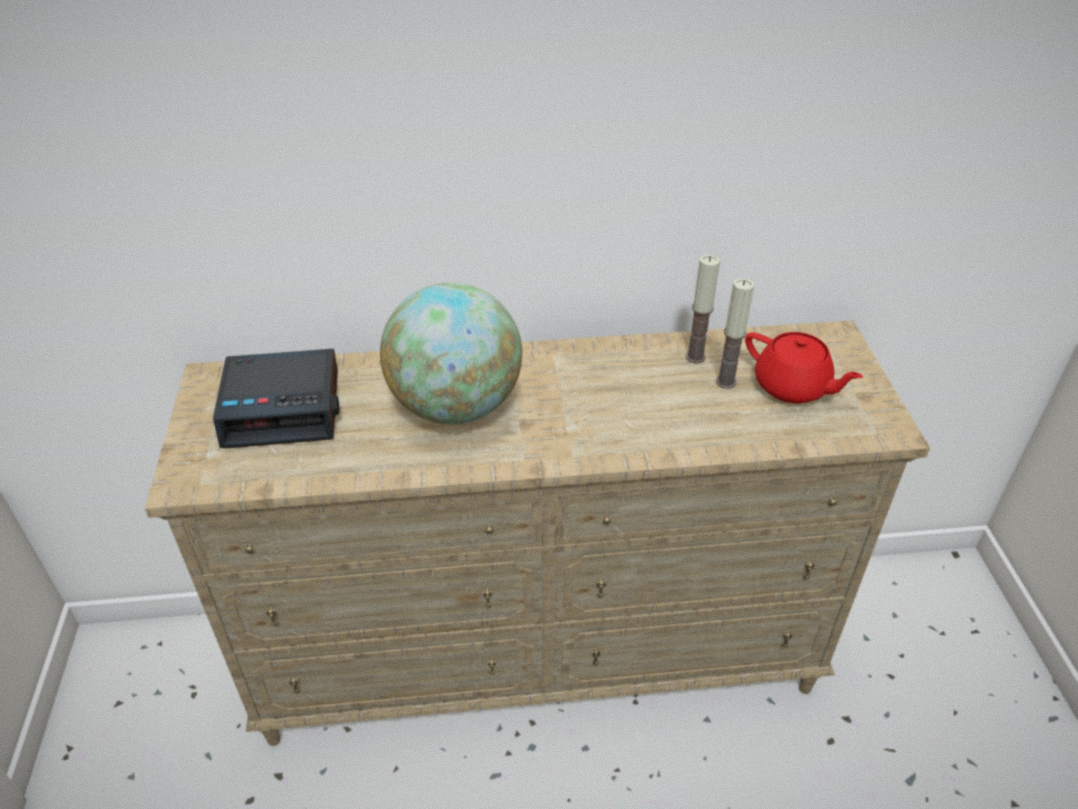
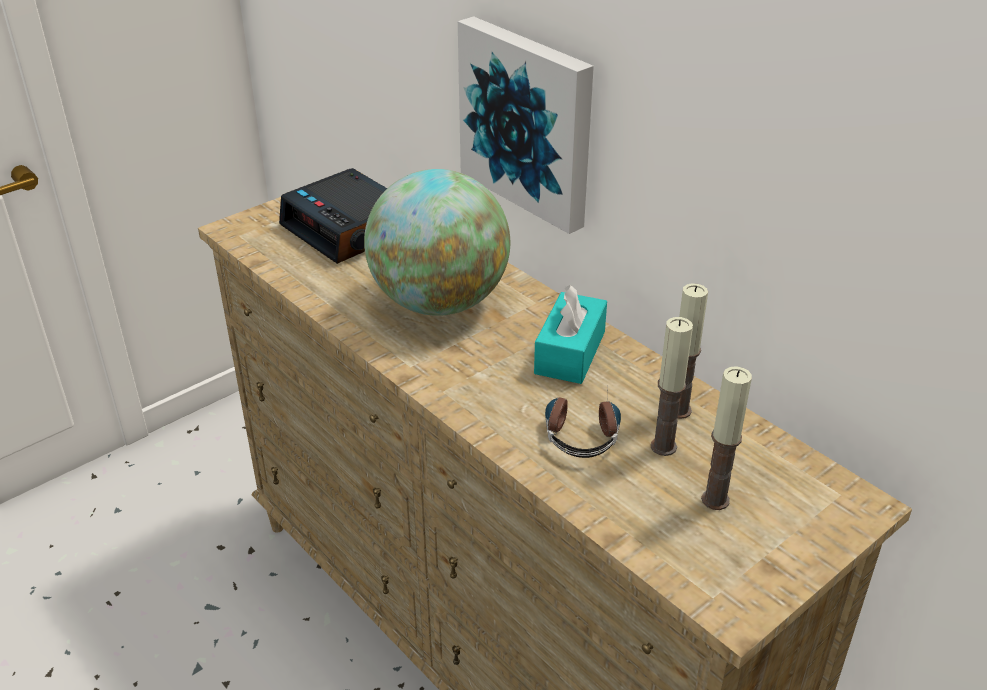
camera: 55 degrees right, 5 degrees down
(441, 213) = (528, 121): none -> picture
(588, 372) = (570, 352): none -> turquoise tissue box
(677, 408) = (581, 429): none -> headphones
(792, 387) = (715, 500): red teapot -> candle

